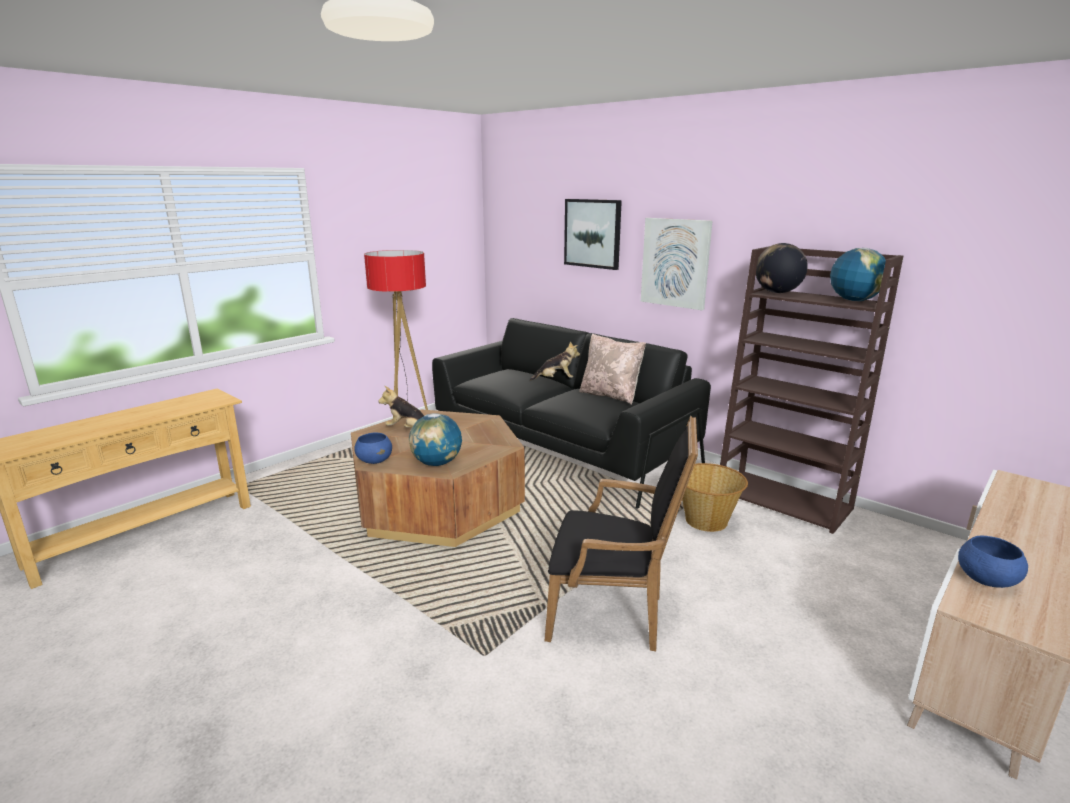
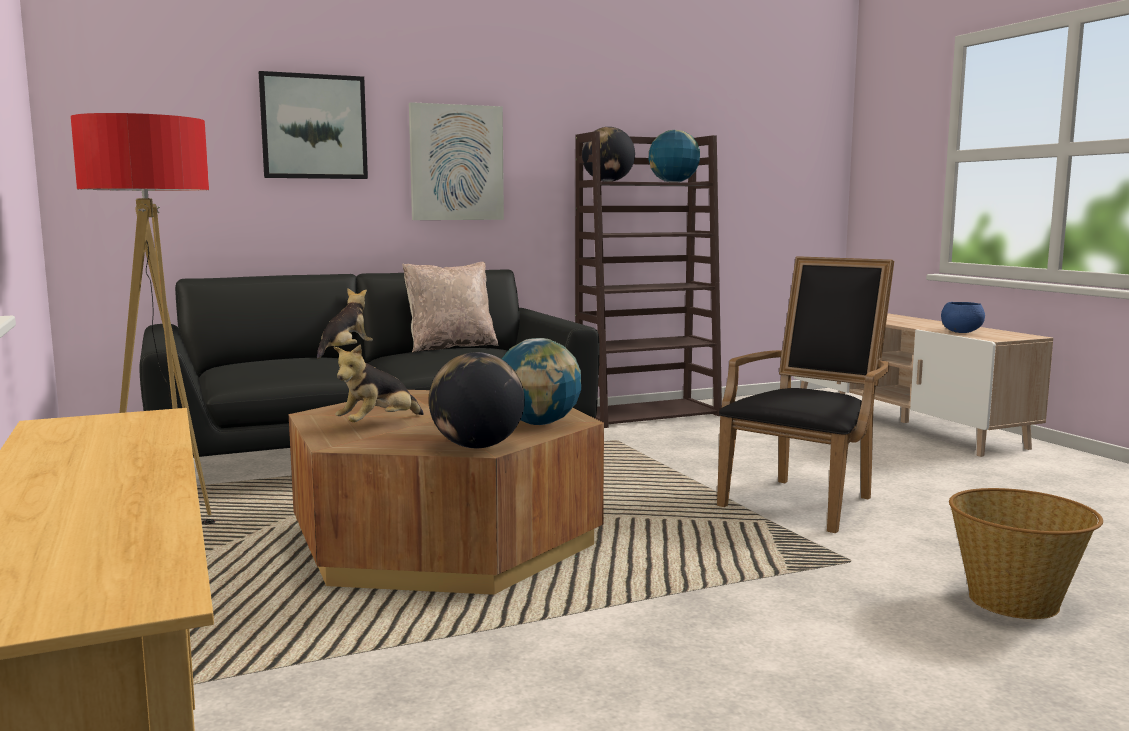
camera: 65 degrees left, 10 degrees down
(375, 461) = (477, 447): blue bowl -> globe
(706, 521) = (657, 441): basket -> basket (1015, 601)

